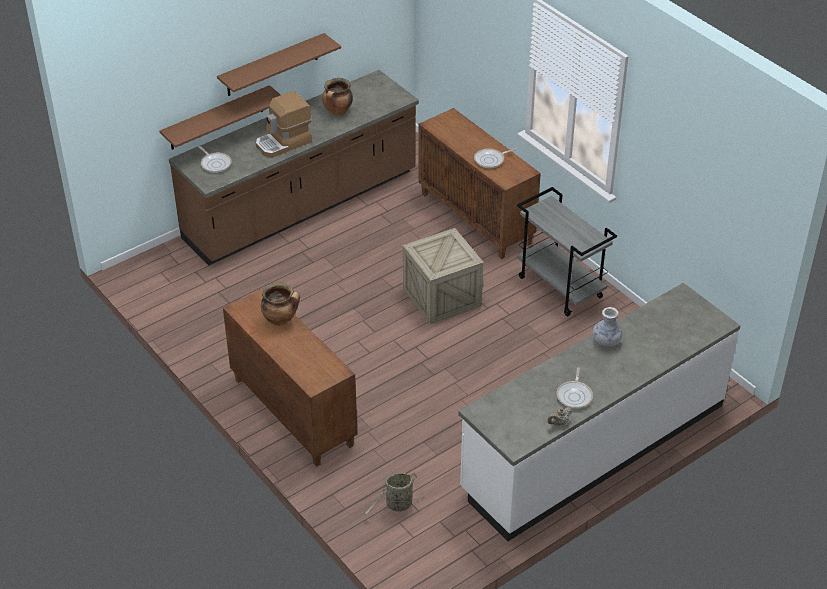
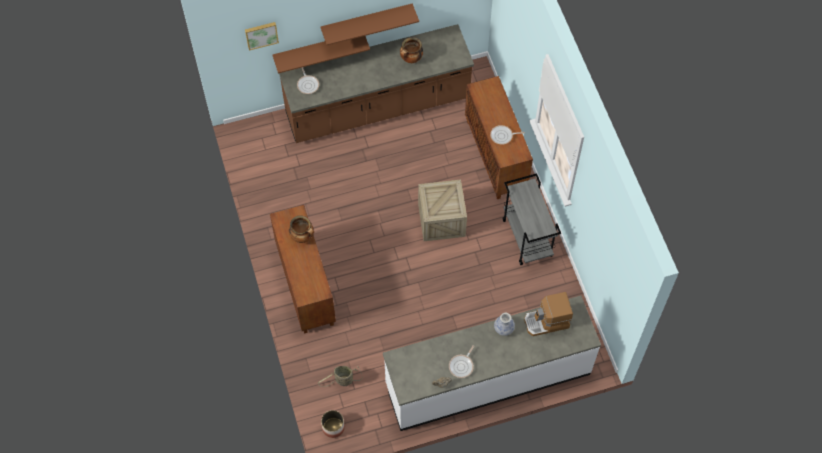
camera: 20 degrees right, 20 degrees up
(144, 92) = (261, 34): none -> picture
(284, 143) = (361, 79): coffee machine -> coffee machine (547, 322)
(410, 565) = (333, 427): none -> planter

